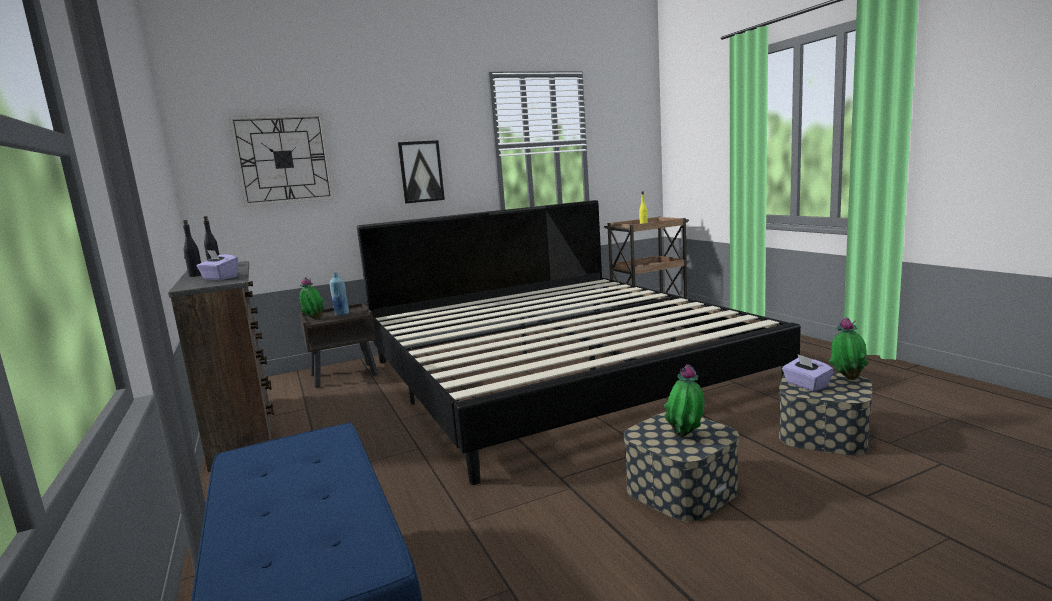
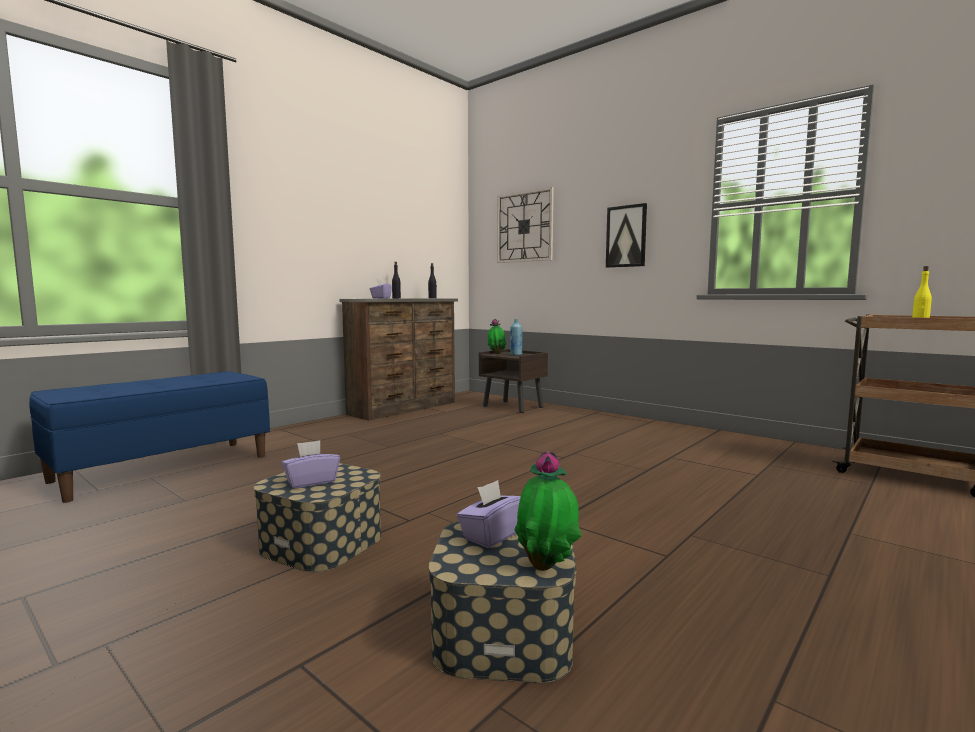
camera: 65 degrees right, 5 degrees down
(556, 373) = (588, 461): bed -> none
(686, 436) = (311, 481): potted plant -> purple tissue box

